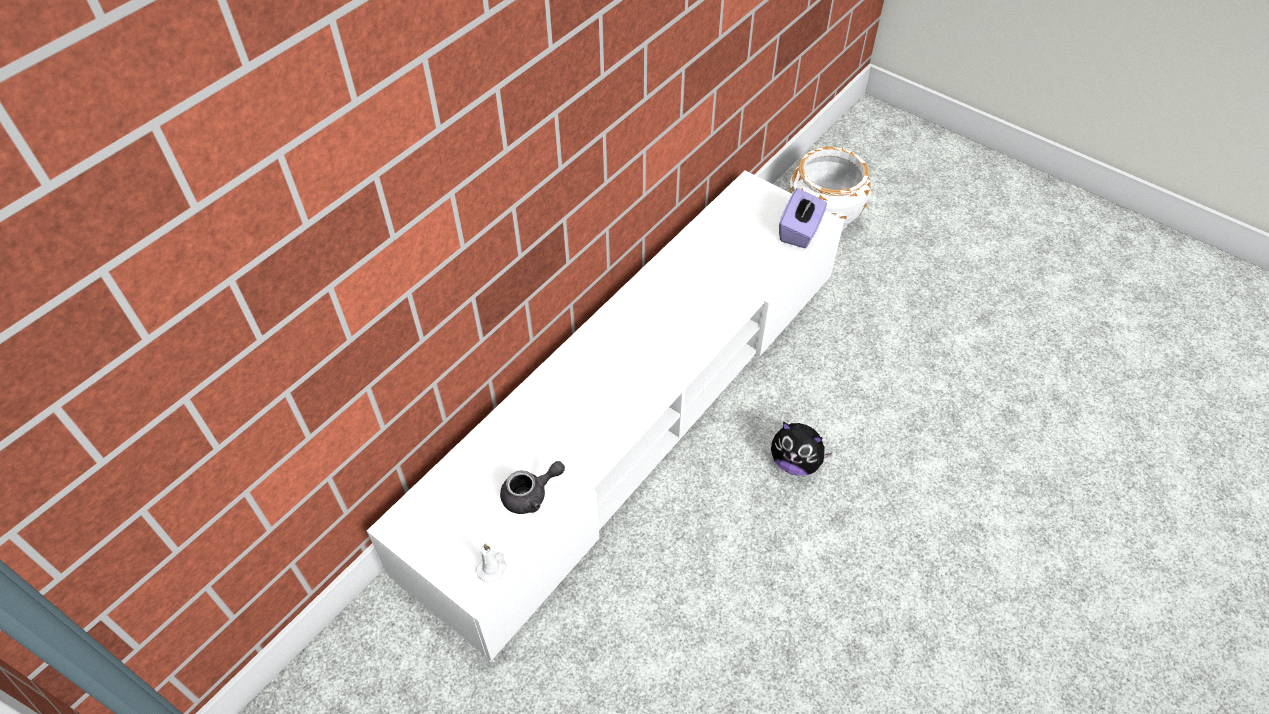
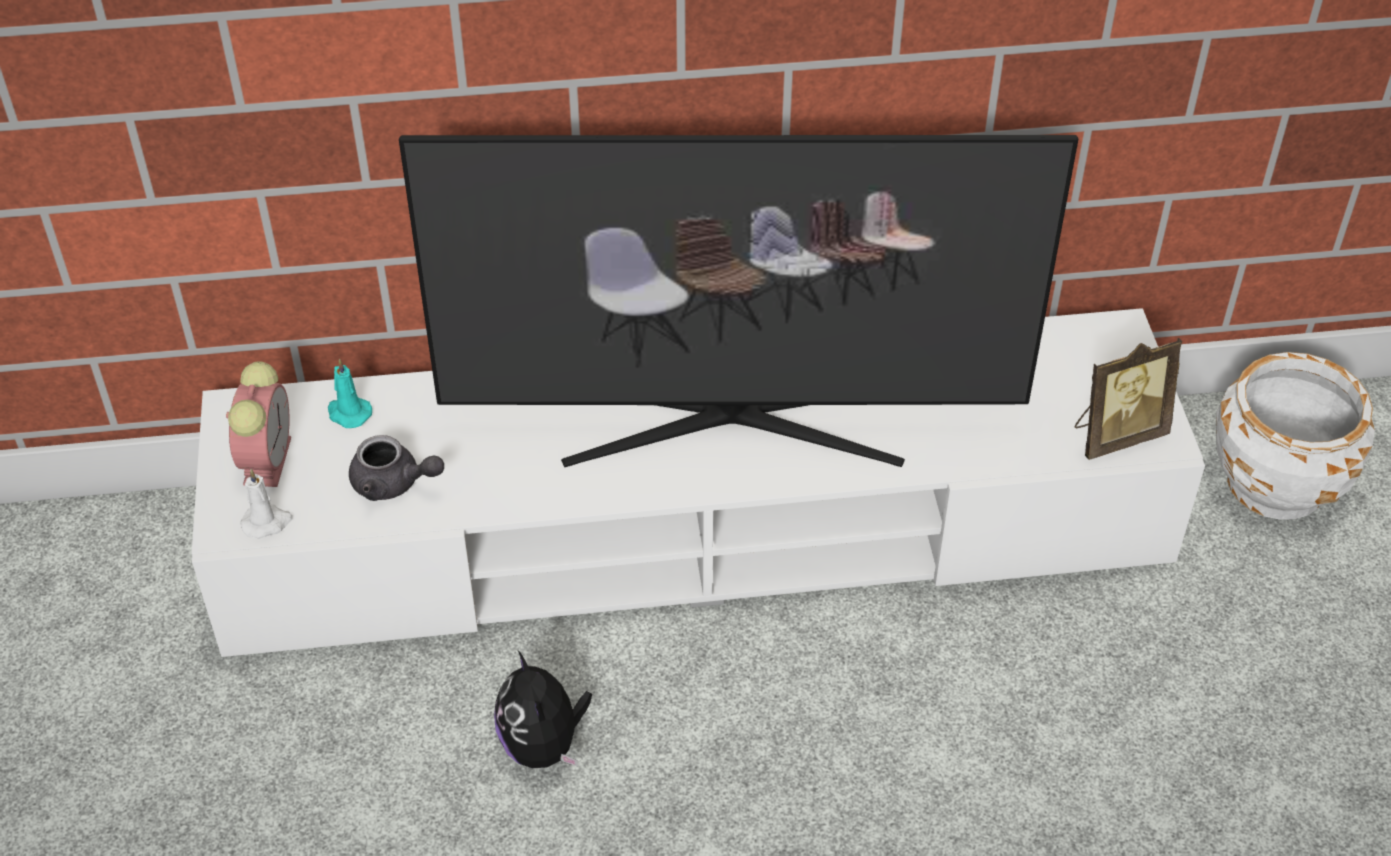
camera: 45 degrees right, 5 degrees down
(449, 536) = (267, 458): none -> alarm clock
(462, 479) = (348, 413): none -> turquoise candle
(648, 343) = (730, 424): none -> television
(795, 462) = (822, 748): plush toy -> plush toy (544, 745)
(800, 231) = (1116, 435): purple tissue box -> picture frame

